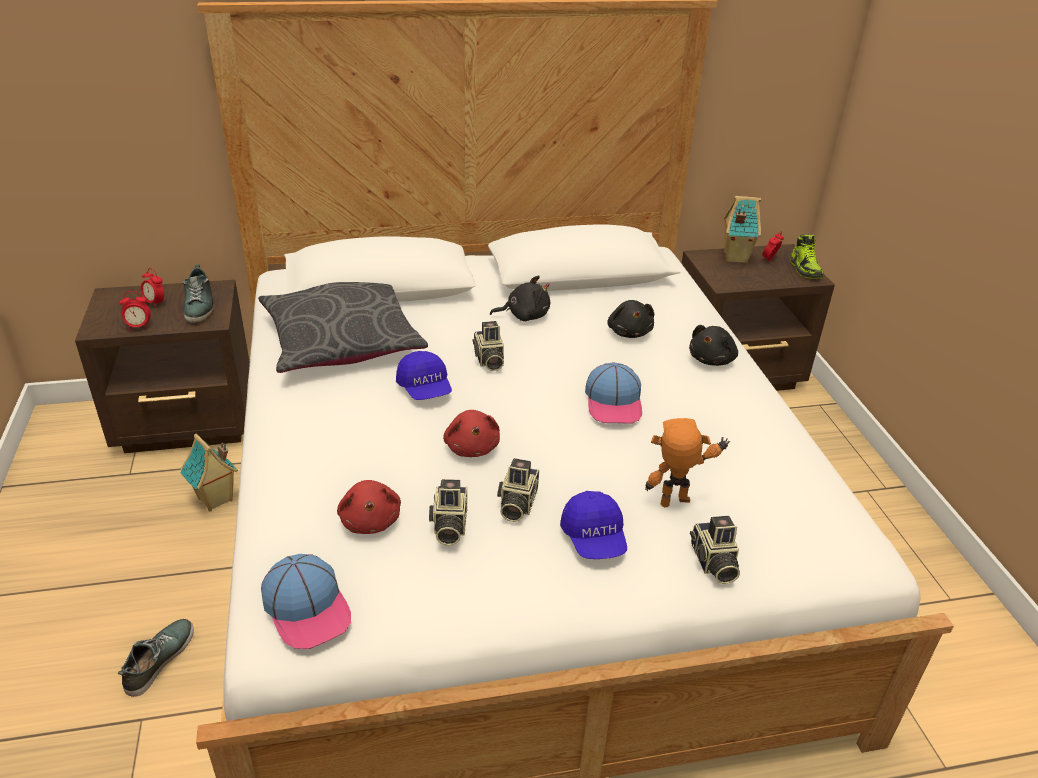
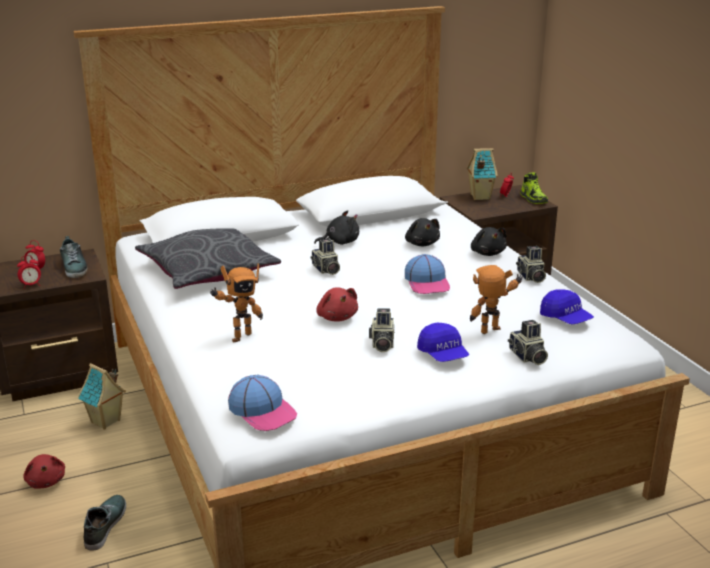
camera: 10 degrees left, 10 degrees down
(334, 460) = (239, 336): none -> toy robot
(370, 520) = (283, 363): red plush toy -> red plush toy (46, 481)
(425, 389) = (286, 290): blue cap -> blue cap (565, 319)
(448, 526) = (341, 358): camera -> camera (530, 277)
(712, 359) = (487, 253): black plush toy -> black plush toy turned 45 degrees counterclockwise

